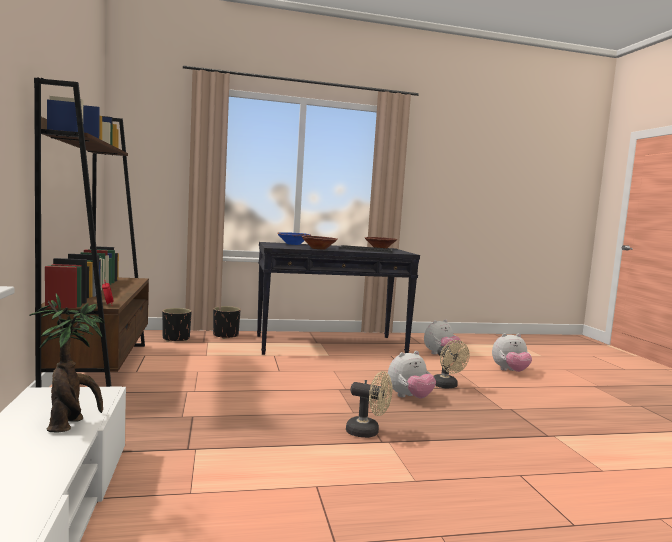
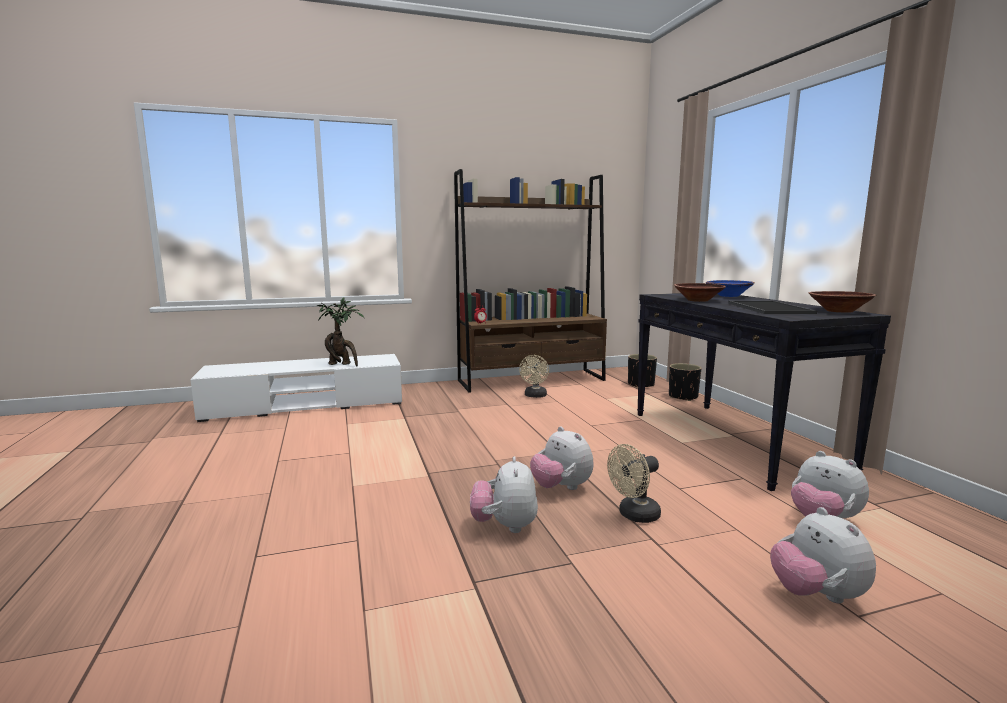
camera: 85 degrees right, 5 degrees up
(368, 432) = (448, 467): beige fan -> beige fan (535, 396)
(474, 420) = (505, 526): none -> plush toy

